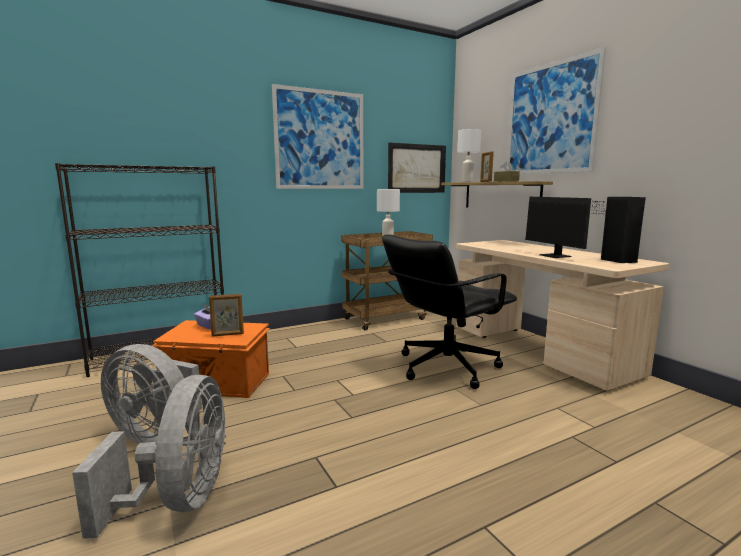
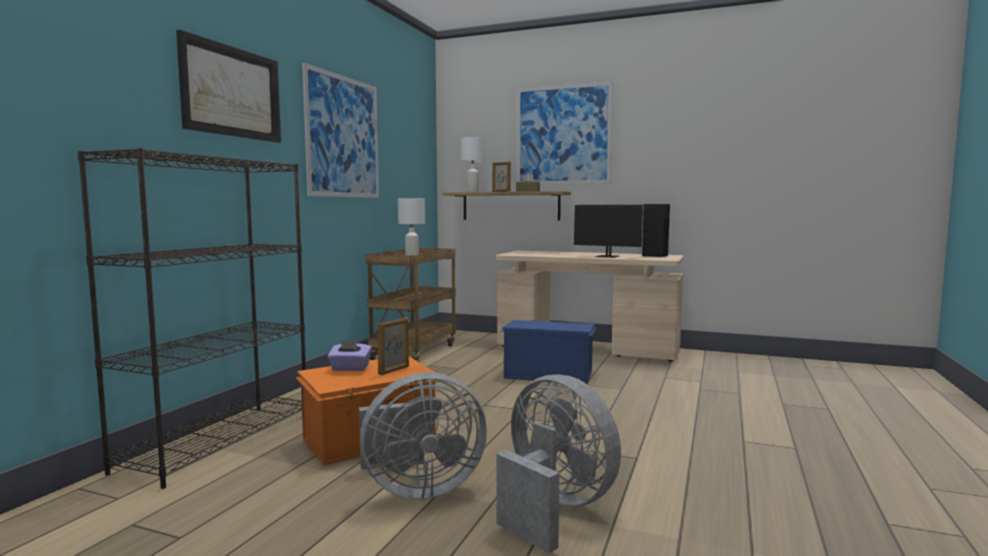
camera: 40 degrees left, 5 degrees down
(416, 168) = (415, 176): picture -> picture (232, 92)
(445, 367) = (548, 374): black office chair -> blue storage box

